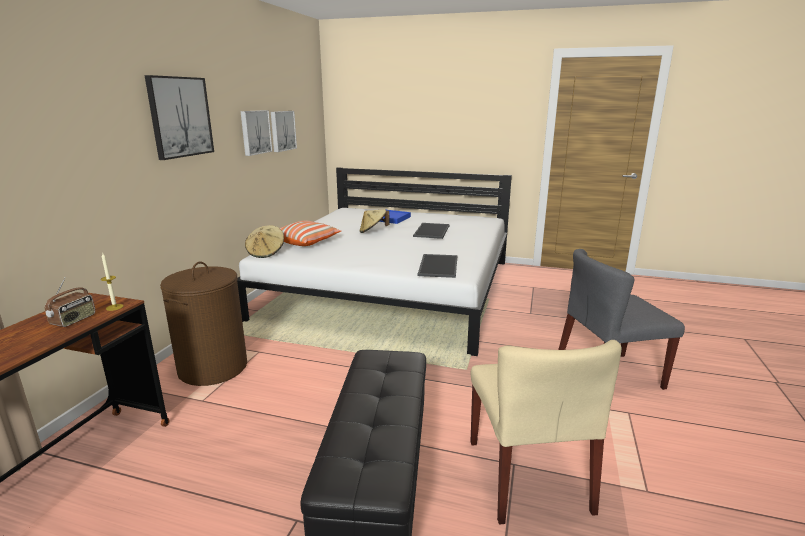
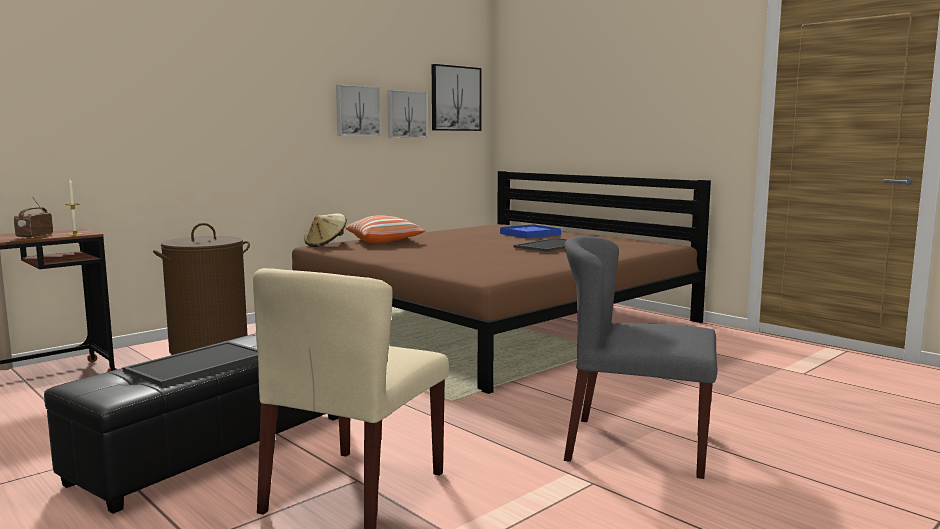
camera: 30 degrees right, 10 degrees down
(74, 320) = (34, 236): radio -> radio turned 135 degrees clockwise
(180, 117) = (244, 82): picture -> picture (455, 98)
(373, 231) = (480, 241): beige hat -> none
(392, 288) = (496, 322): white bed -> brown bed
(437, 265) = (479, 269): tray -> tray (198, 363)

